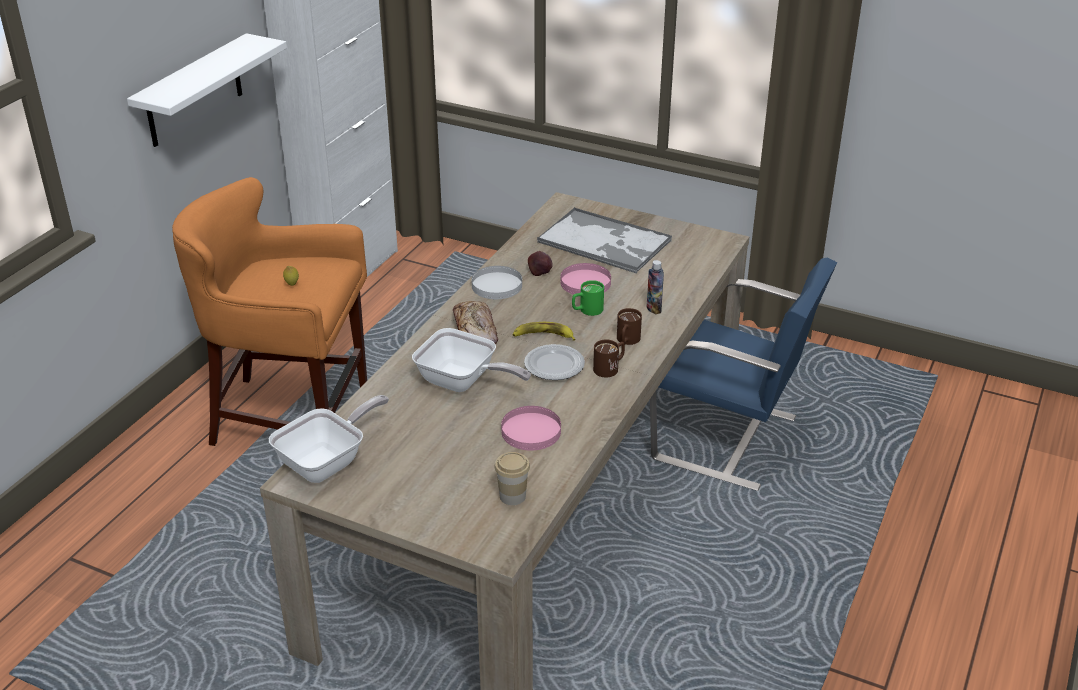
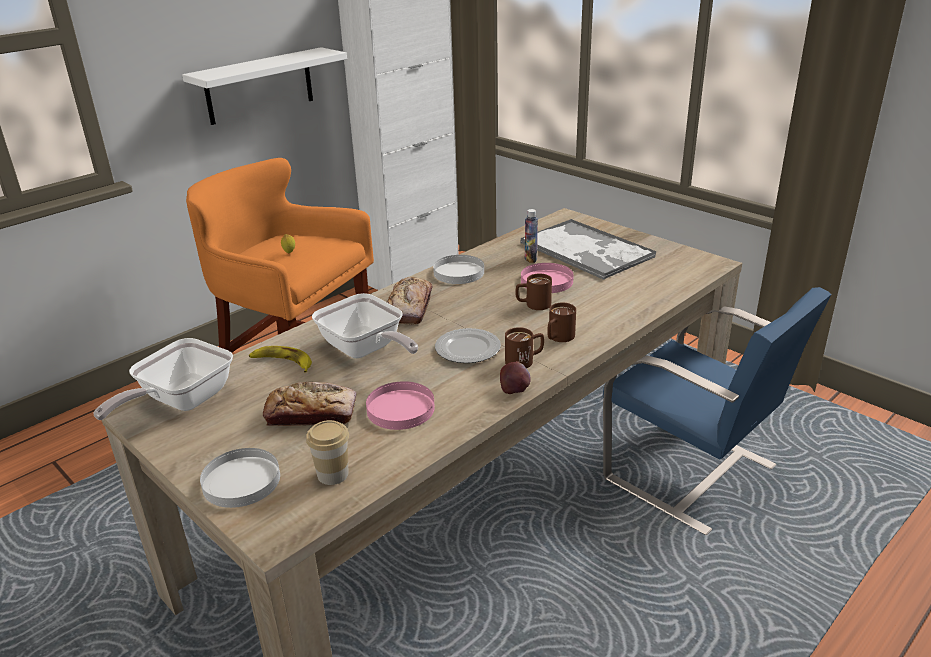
camera: 20 degrees right, 5 degrees down
(328, 462) = (180, 402): frying pan -> frying pan turned 150 degrees clockwise
(441, 517) = (241, 481): none -> white plate
(457, 450) = (312, 414): none -> bread
(540, 272) = (507, 266): apple -> apple (515, 389)
(543, 336) = (474, 321): banana -> banana (282, 362)
(586, 310) = (533, 305): green mug -> brown mug
(653, 309) = (604, 313): bottle -> bottle (530, 259)

